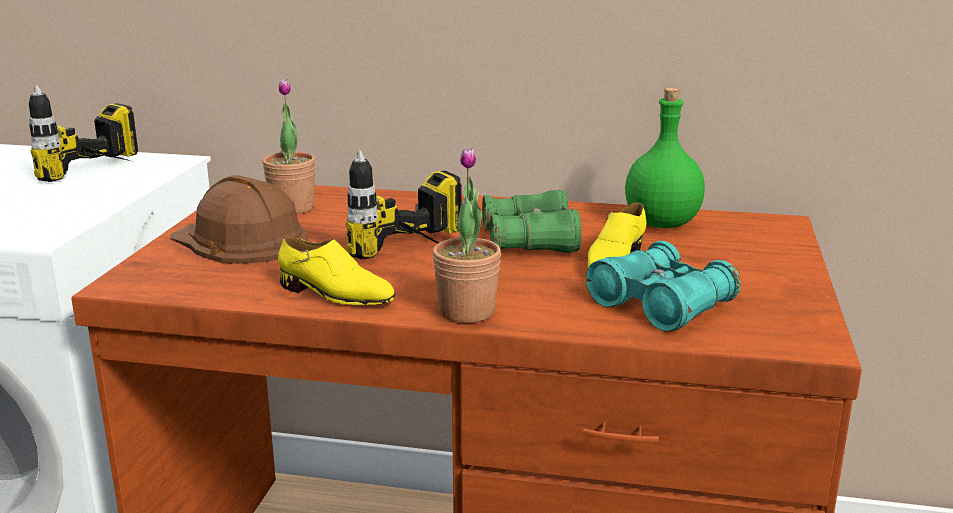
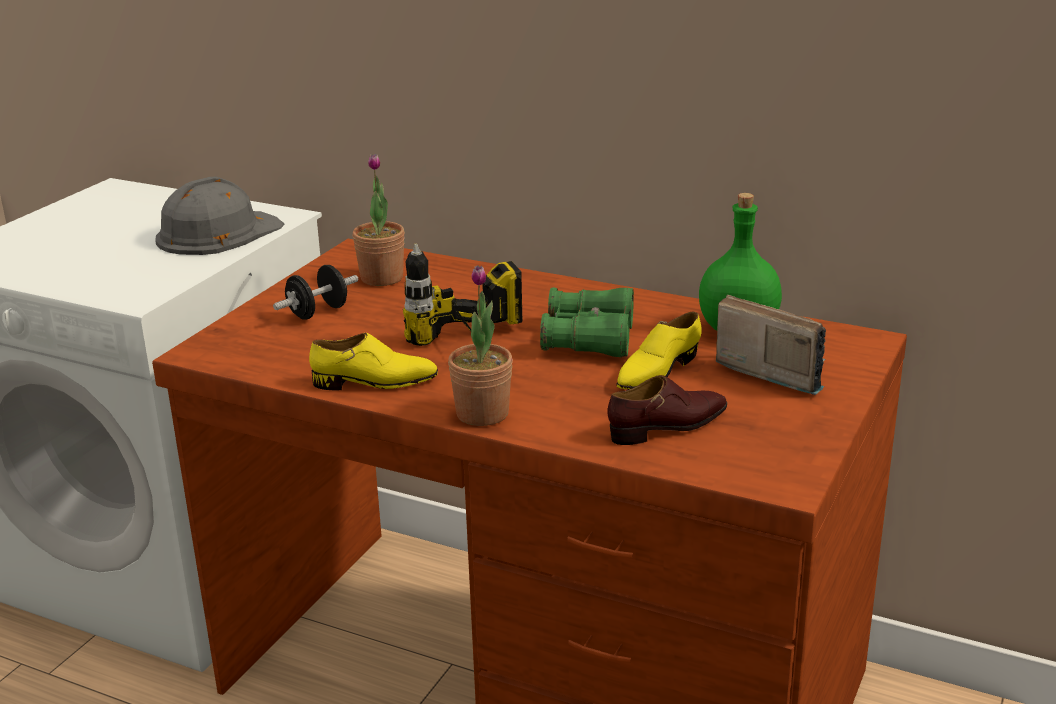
camera: 15 degrees right, 5 degrees up
(108, 177) = (217, 233): power drill -> grey hard hat
(240, 240) = (318, 312): brown hard hat -> black dumbbell
(335, 294) = (375, 382): yellow shoe -> yellow shoe turned 45 degrees counterclockwise
(661, 305) = (669, 426): turquoise binoculars -> brown shoe
(719, 252) = (772, 370): none -> radio

